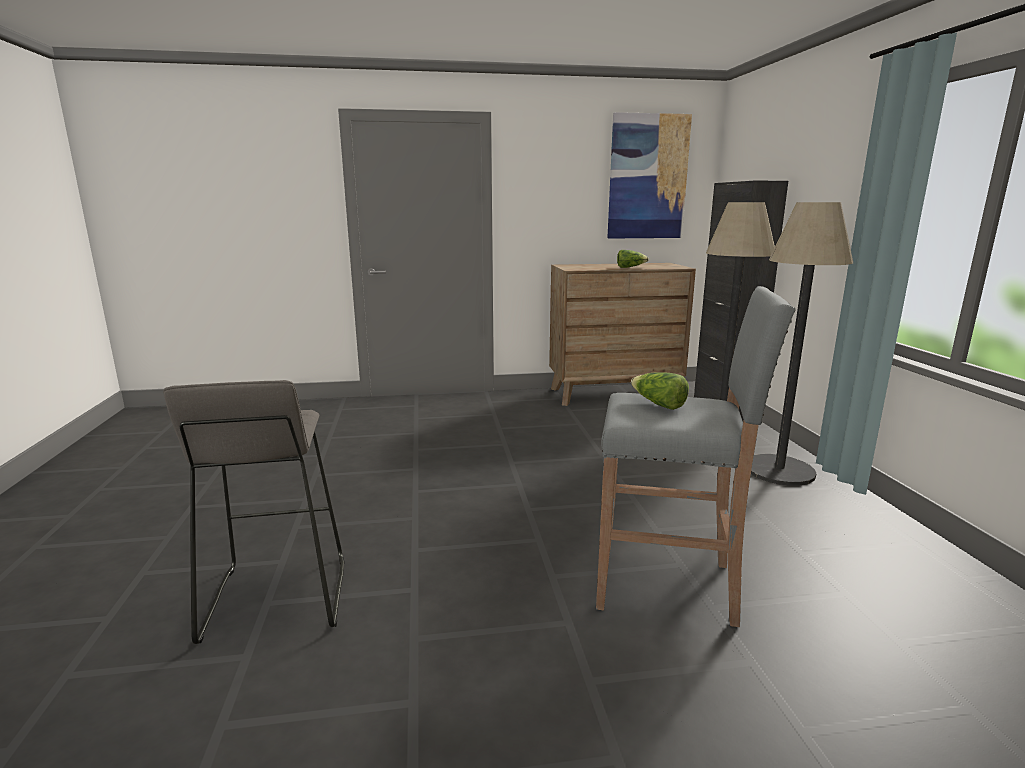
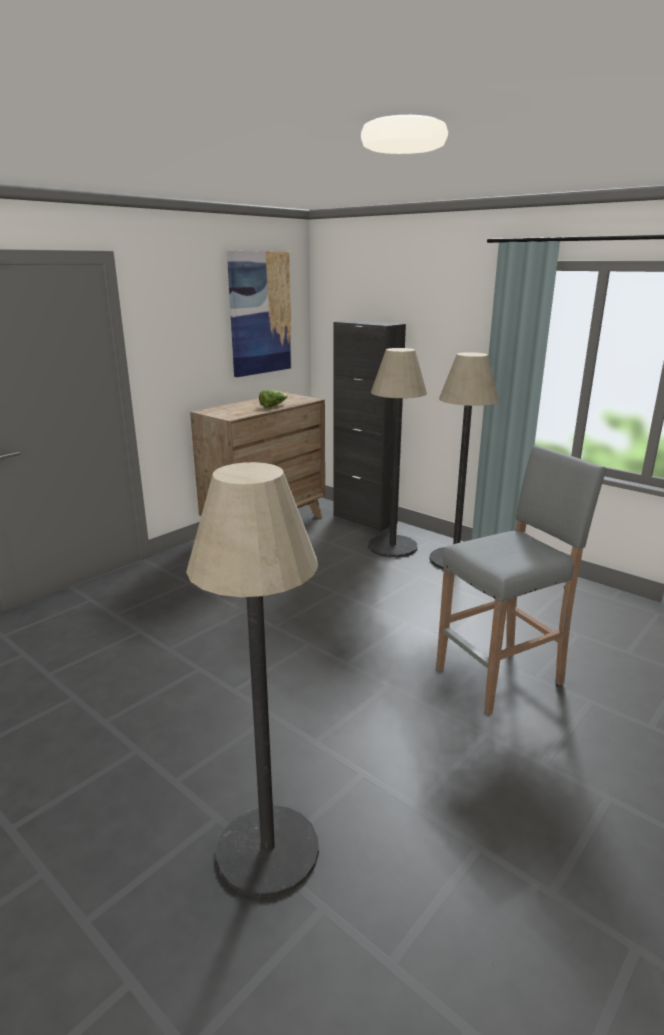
camera: 40 degrees left, 5 degrees up
(276, 598) = (267, 850): grey stool -> floor lamp
(658, 404) = (496, 548): lettuce -> none

